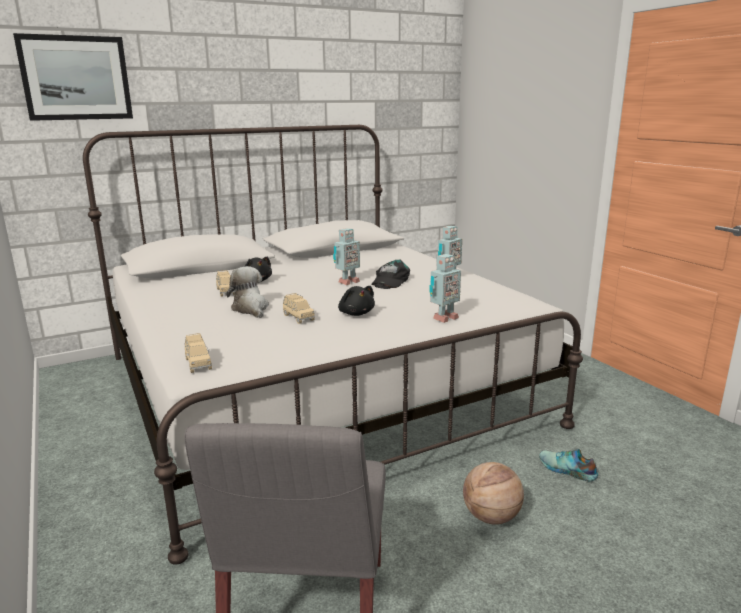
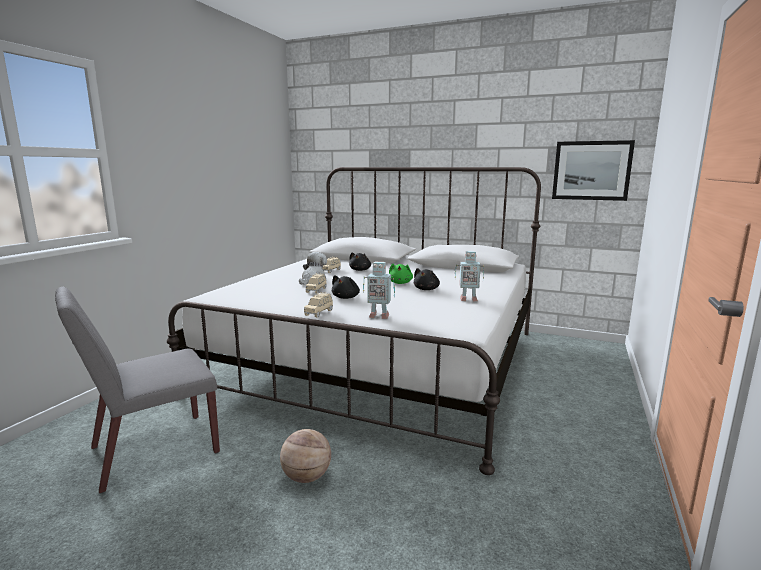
camera: 50 degrees right, 5 degrees down
(76, 78) = (333, 135): picture -> picture (591, 170)
(198, 363) = (222, 293): beige toy car -> beige toy car (319, 313)
(347, 282) = (400, 283): toy robot -> green plush toy
(390, 281) = (426, 289): black cap -> black plush toy
(566, 470) = (413, 493): shoe -> none

